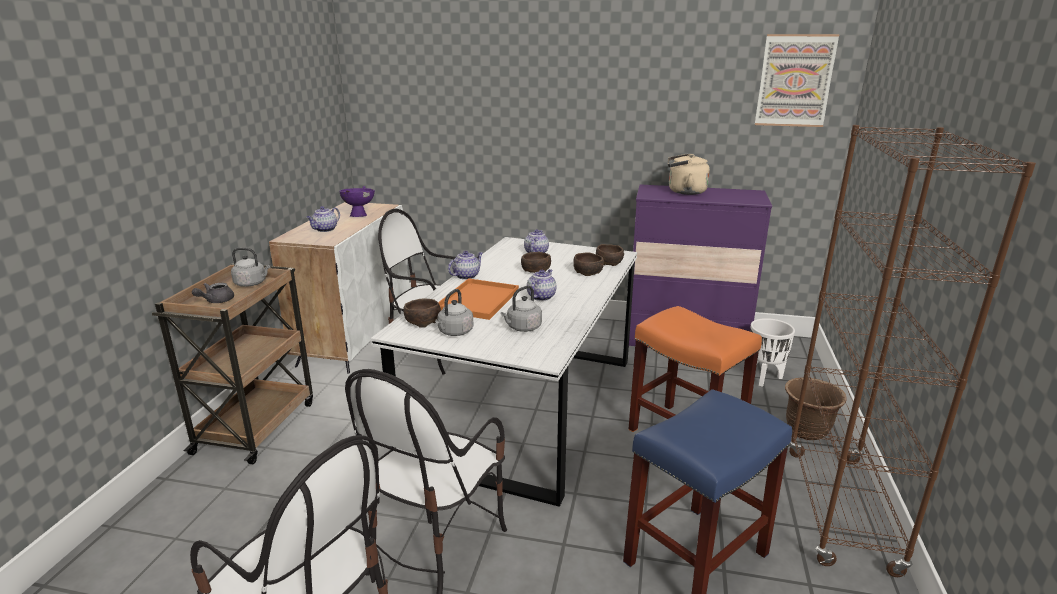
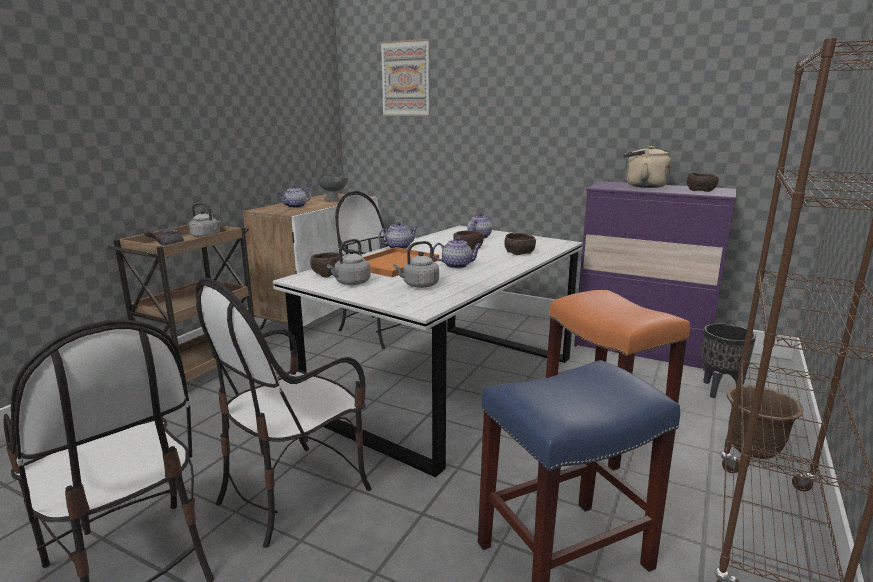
camera: 15 degrees right, 5 degrees down
(360, 215) = (334, 200): purple bowl -> grey bowl
(541, 296) = (457, 265): teapot -> teapot turned 45 degrees clockwise
(609, 262) = (547, 247): brown bowl -> brown bowl (701, 190)
(764, 378) = (719, 390): white planter -> black planter
(795, 81) = (774, 68): picture -> picture (405, 79)

